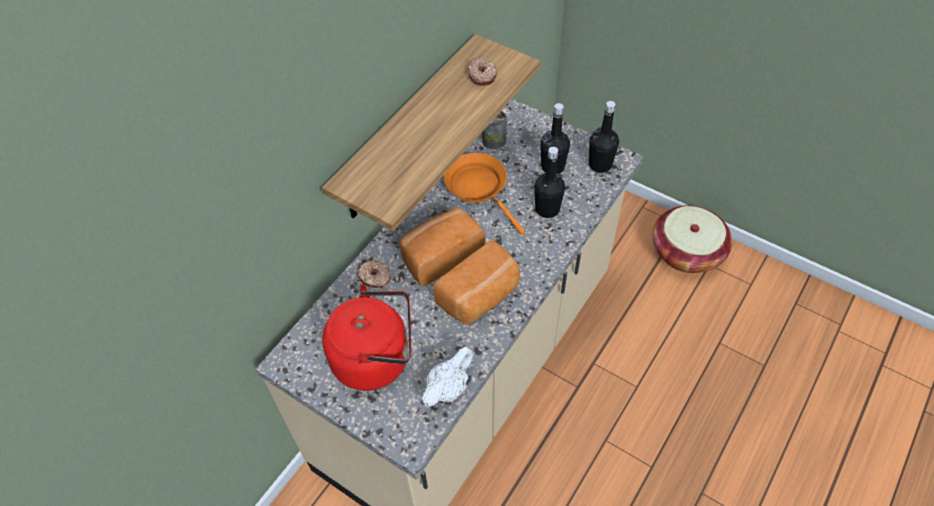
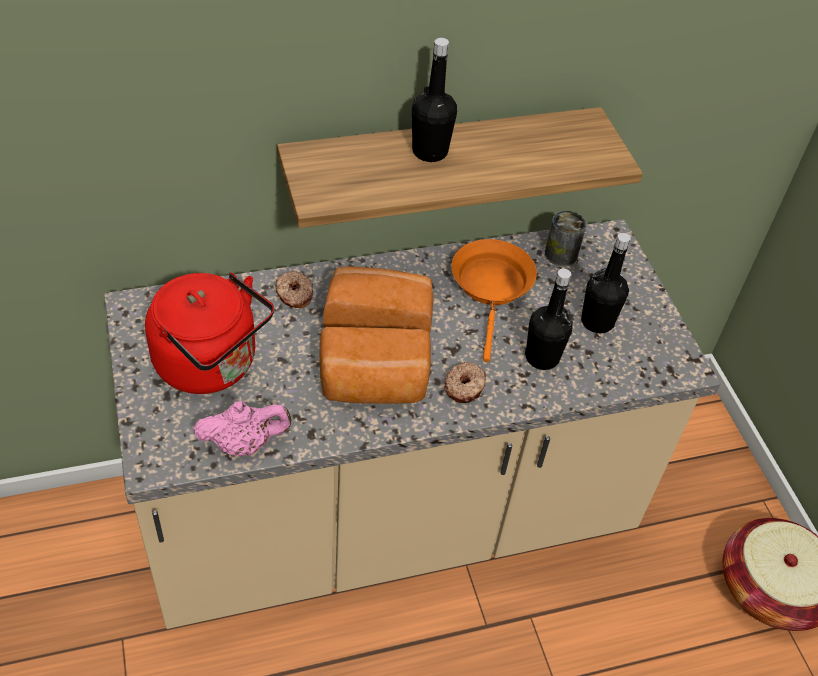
camera: 35 degrees right, 5 degrees down
(448, 388) = (244, 444): white teapot -> pink teapot
(482, 75) = (559, 148): donut -> donut (465, 387)
(600, 164) = (655, 356): black bottle -> black bottle (430, 151)

